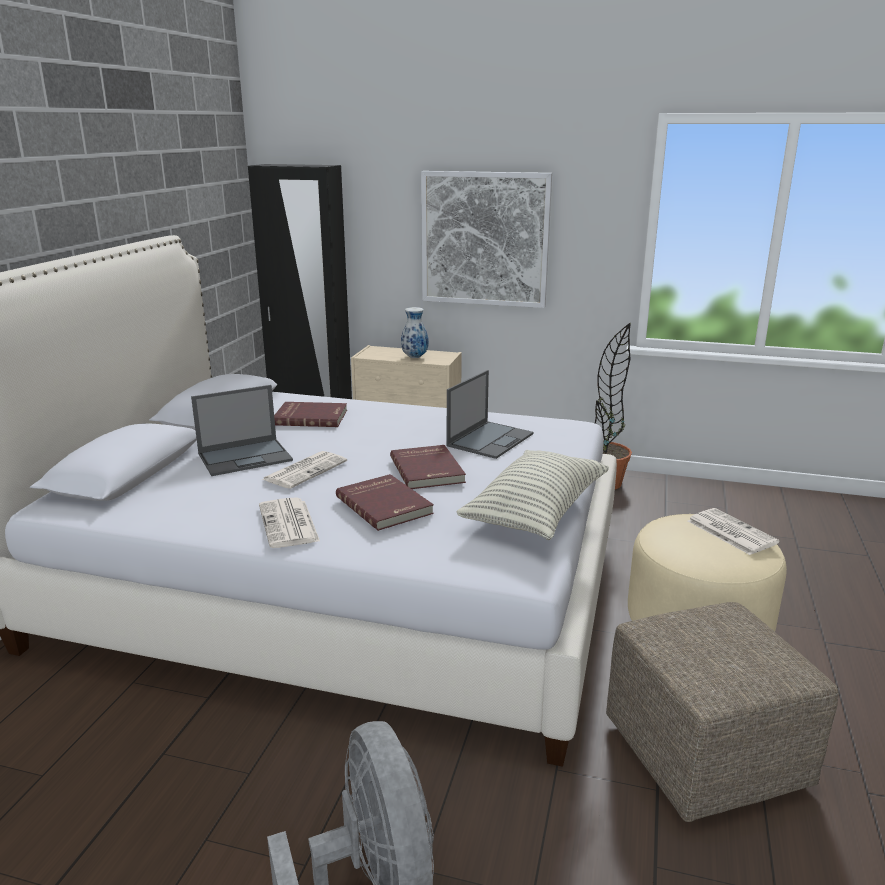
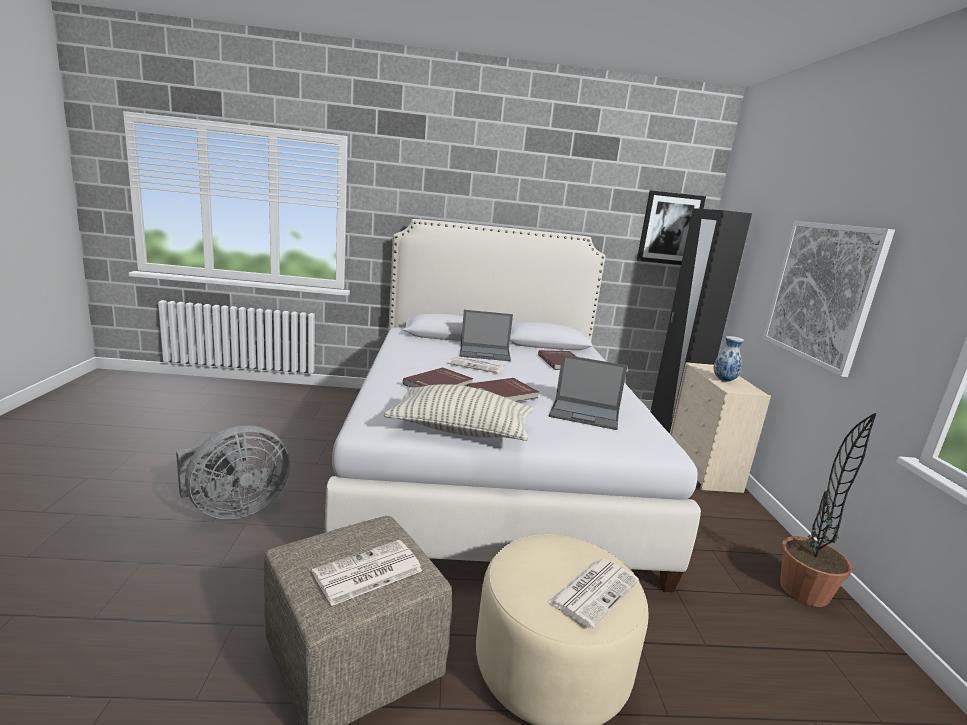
camera: 70 degrees right, 5 degrees down
(222, 198) = (670, 228): none -> picture
(246, 457) = (485, 353): laptop -> laptop turned 45 degrees counterclockwise
(289, 524) = (405, 367): newspaper -> newspaper (367, 573)

